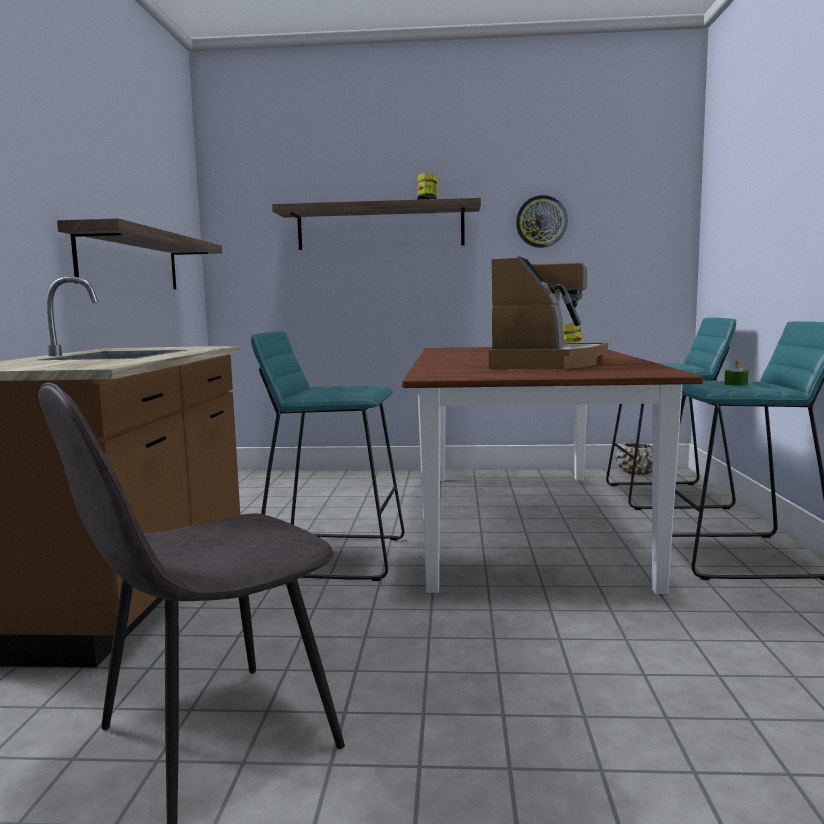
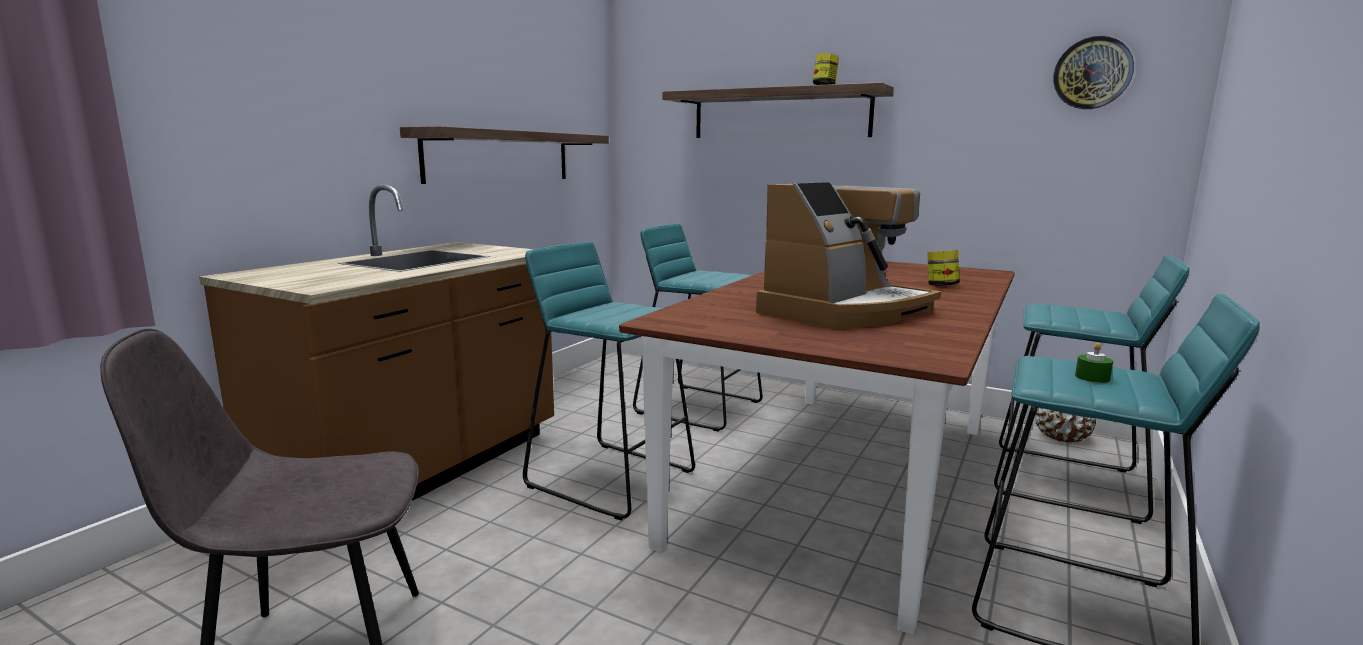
camera: 25 degrees right, 5 degrees up
(350, 497) = (698, 407): none -> turquoise stool
(541, 221) = (970, 109): wall clock -> wall clock (1092, 73)

